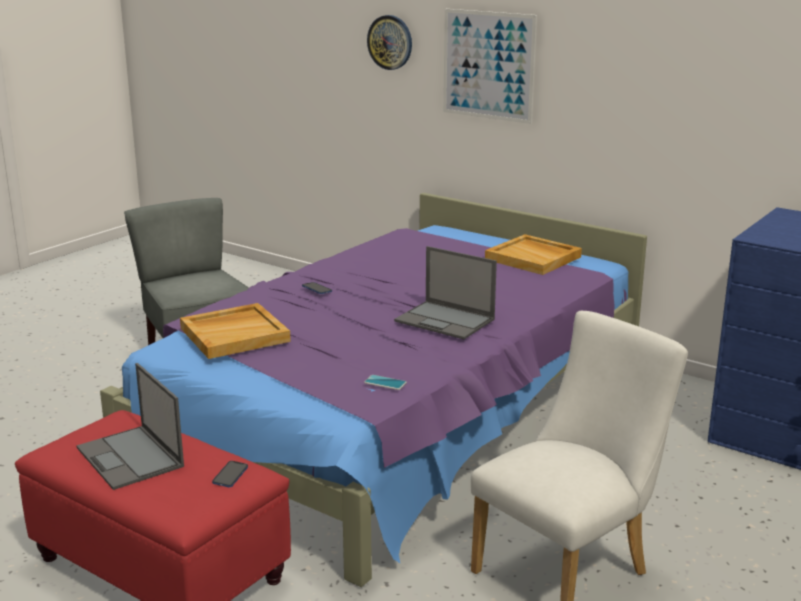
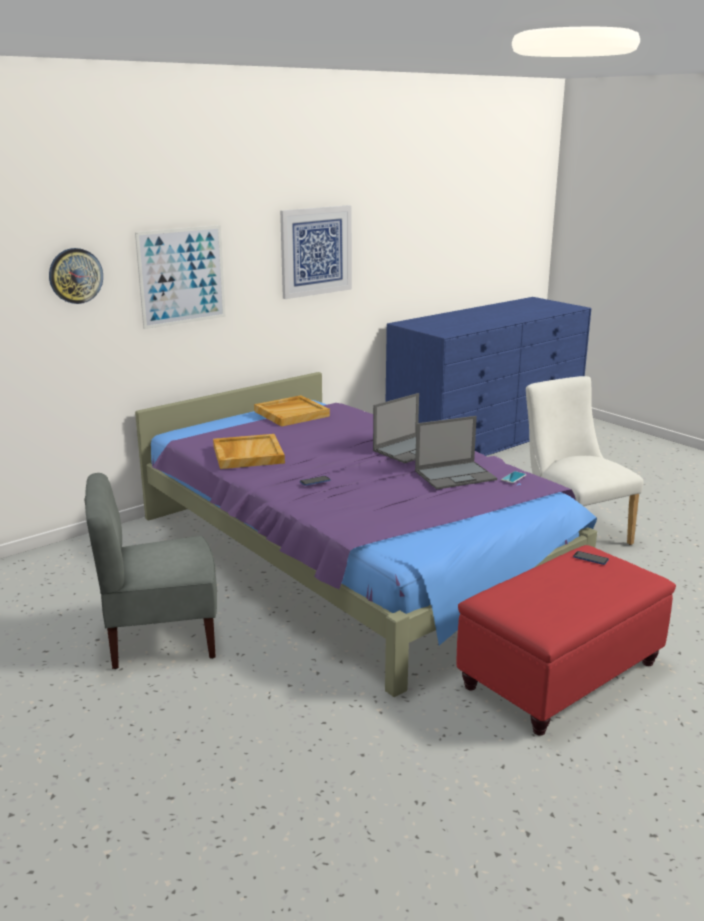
camera: 75 degrees left, 0 degrees up
(131, 458) = (561, 595): laptop -> laptop (456, 475)
(235, 334) = (404, 517): beige tray -> beige tray (247, 454)
(668, 72) = (316, 251): none -> picture

